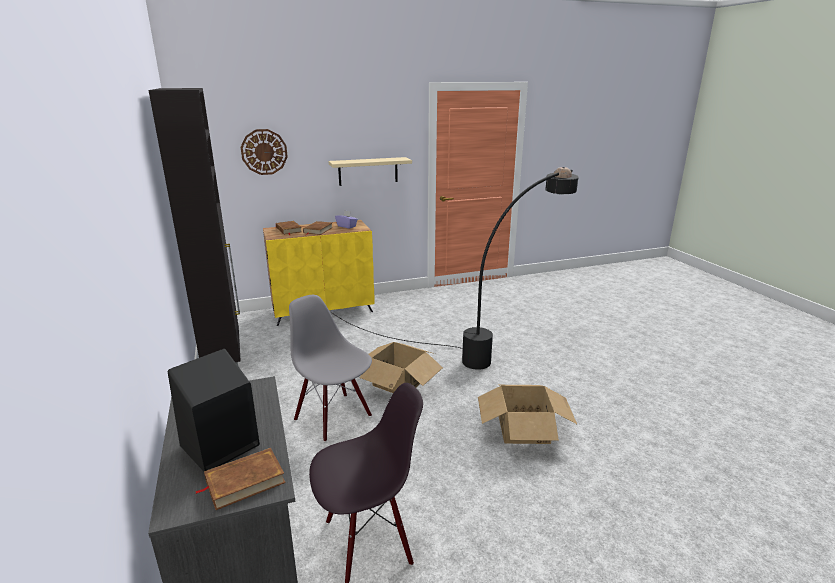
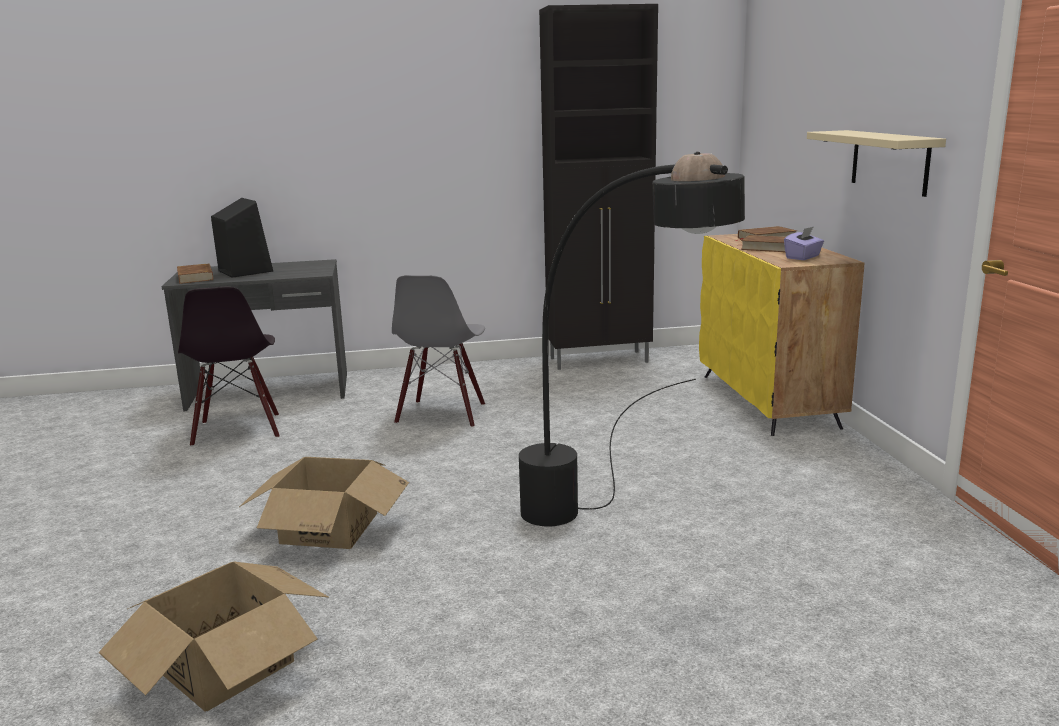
camera: 100 degrees right, 5 degrees down
(264, 152) = (794, 105): wall clock -> none
(334, 417) = (442, 414): grey chair -> grey chair turned 135 degrees clockwise
(399, 382) = (506, 449): cardboard box -> cardboard box (225, 665)

